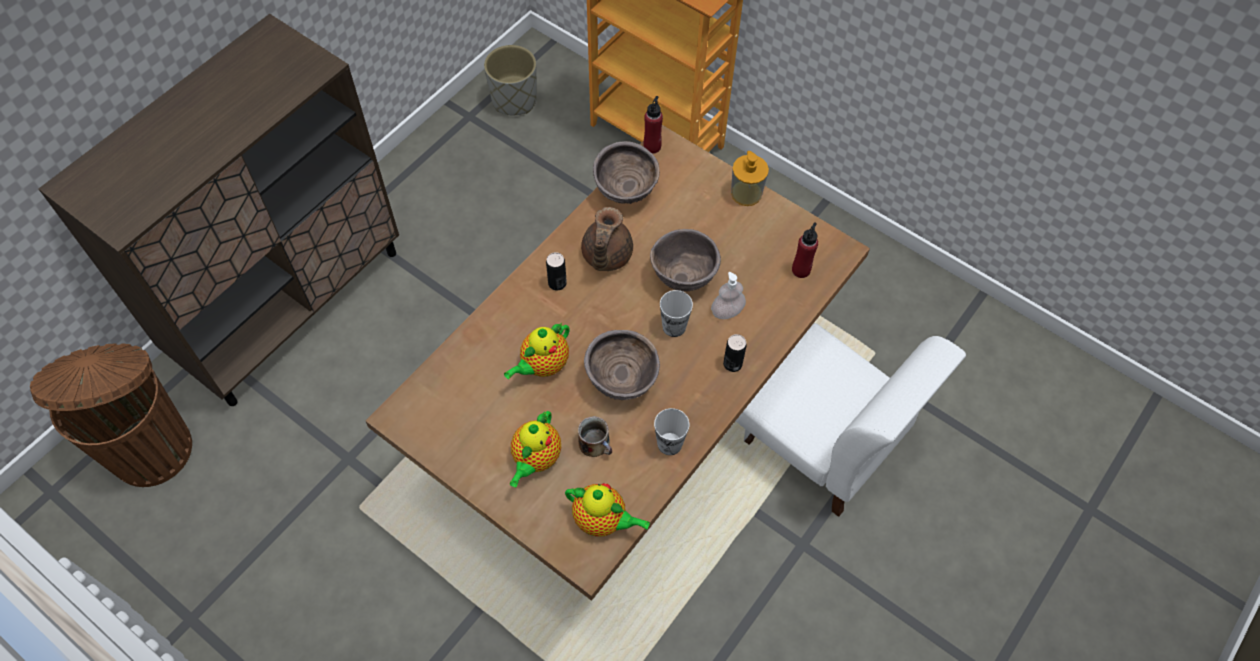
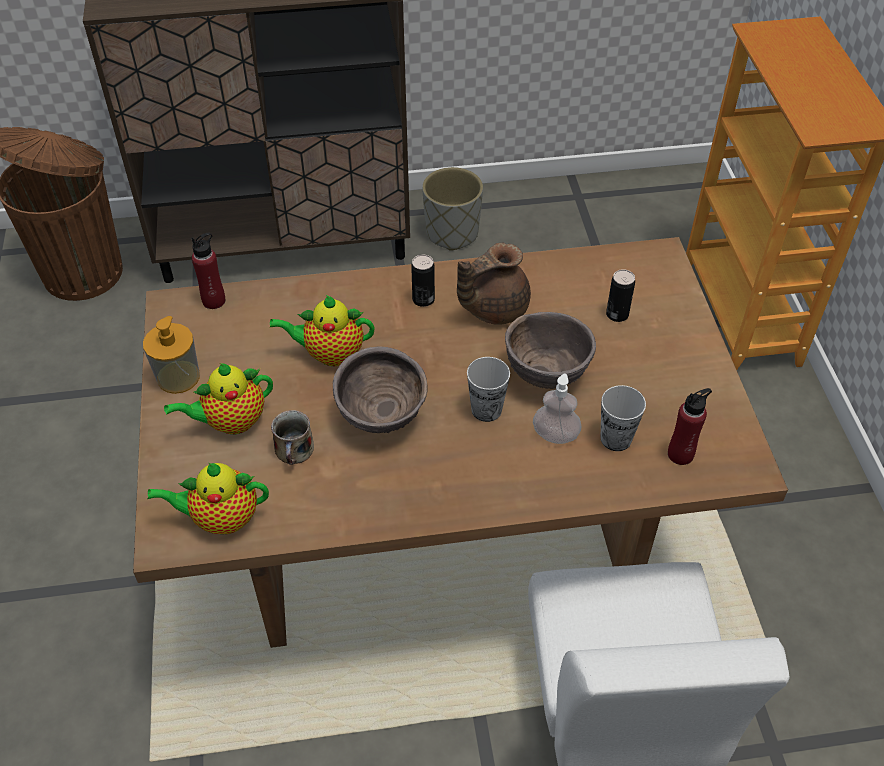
camera: 45 degrees right, 10 degrees down
(514, 100) = (631, 207): grey planter -> grey planter (451, 233)
(603, 520) = (221, 518): teapot -> teapot turned 105 degrees clockwise
(625, 192) = (575, 270): brown bowl -> none
(652, 146) = (647, 250): red bottle -> red bottle (214, 300)
(669, 443) = (359, 504): cup -> cup (616, 438)
(732, 364) = (505, 484): can -> can (617, 314)
(746, 193) = (700, 348): soap dispenser -> soap dispenser (178, 377)

